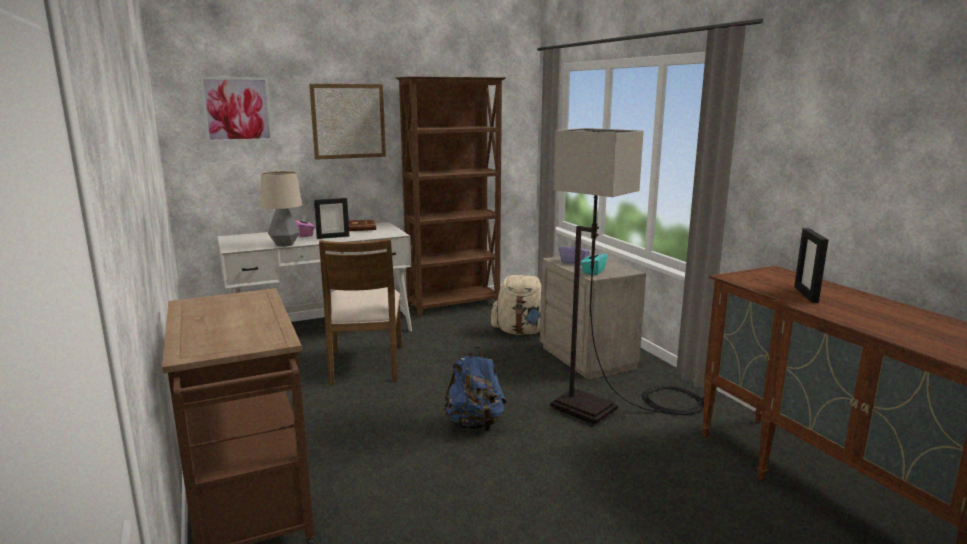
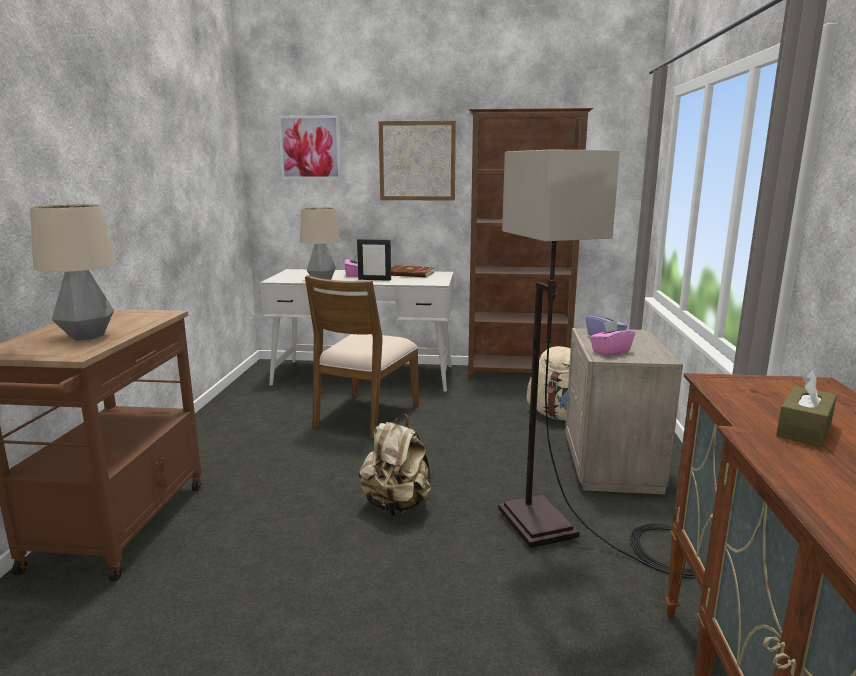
camera: 30 degrees right, 0 degrees up
(242, 325) = (87, 336): none -> table lamp
(475, 425) = (396, 505): blue backpack -> beige backpack
(593, 271) = (610, 351): turquoise tissue box -> pink tissue box
(807, 294) = (804, 429): picture frame -> brown tissue box

